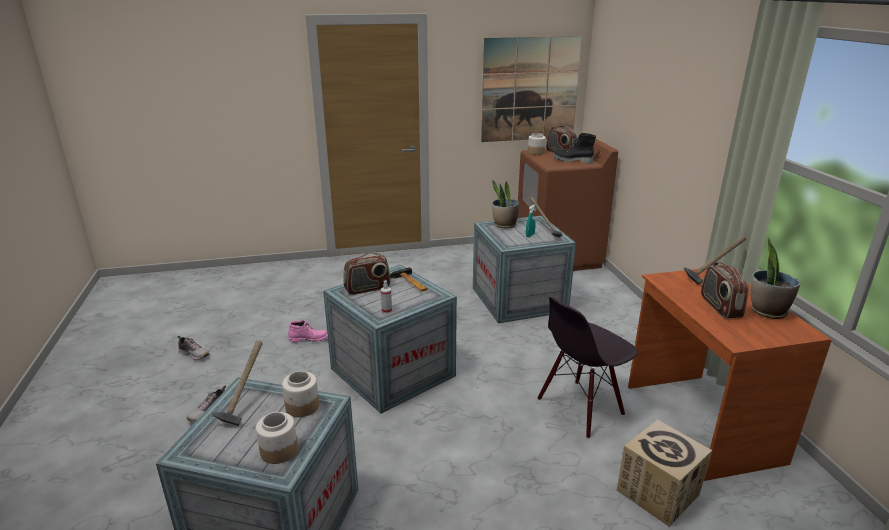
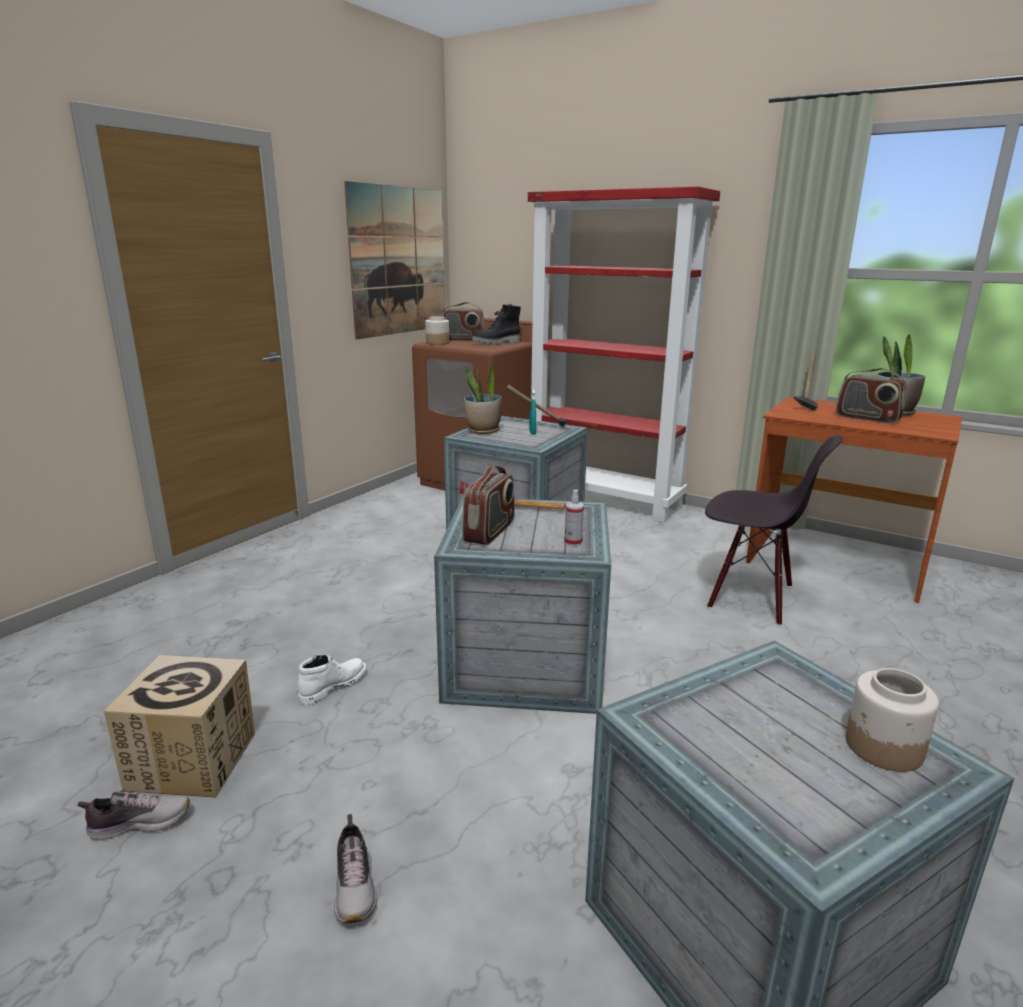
camera: 45 degrees left, 5 degrees down
(244, 405) = (703, 733): hammer -> none
(302, 407) = (766, 683): jar -> none
(309, 339) = (333, 686): pink boot -> white boot
(580, 408) = (750, 597): black chair -> black chair turned 75 degrees counterclockwise
(616, 302) = (605, 500): none -> red bookcase
(658, 492) = (918, 629): cardboard box -> cardboard box (193, 760)

